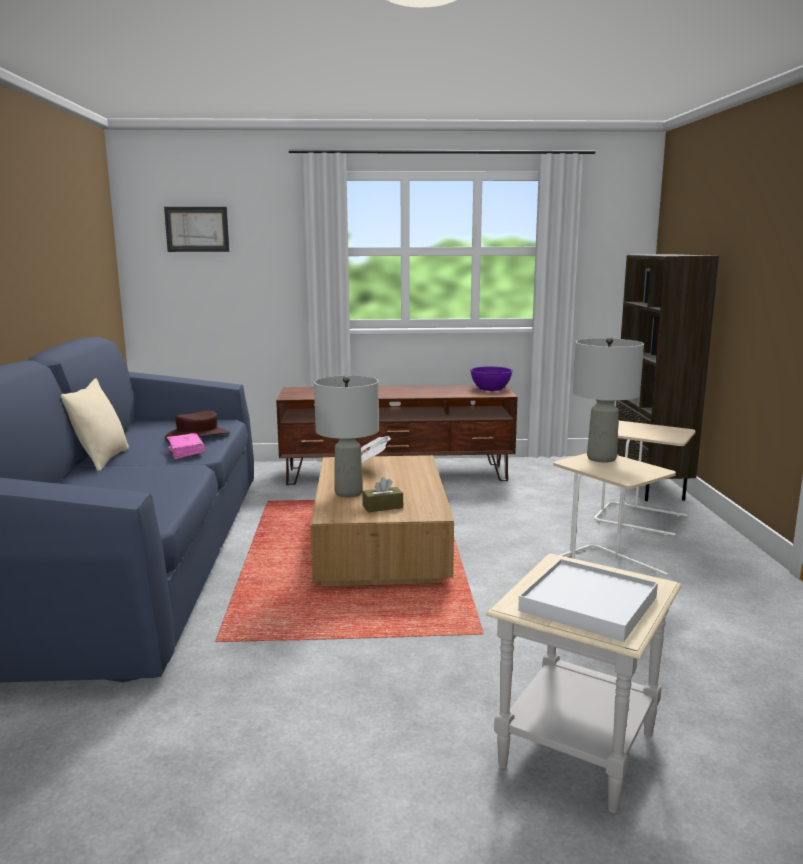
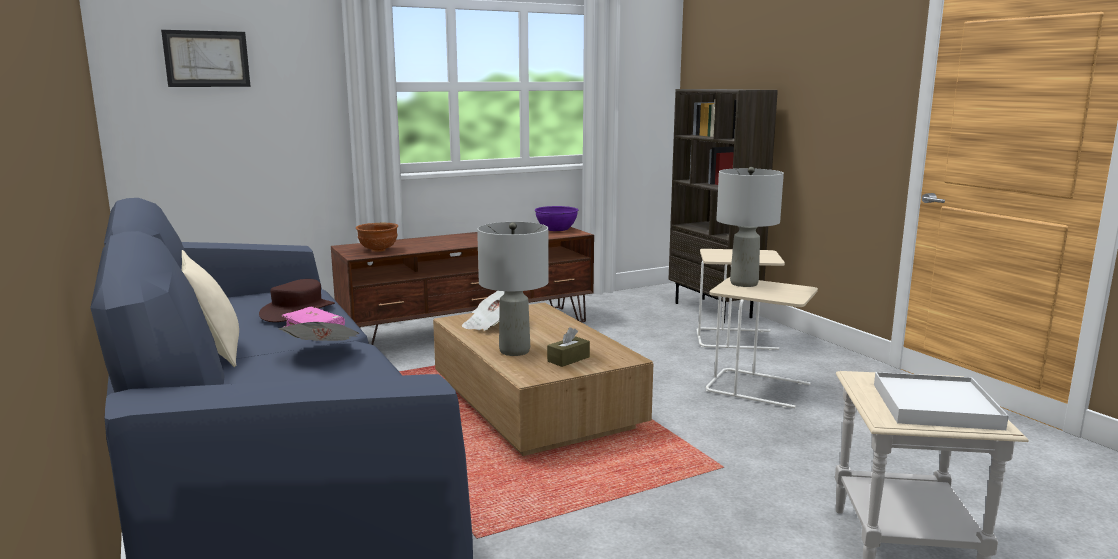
camera: 25 degrees left, 0 degrees up
(166, 469) = (323, 352): none -> newspaper
(311, 394) = (378, 250): none -> brown bowl

